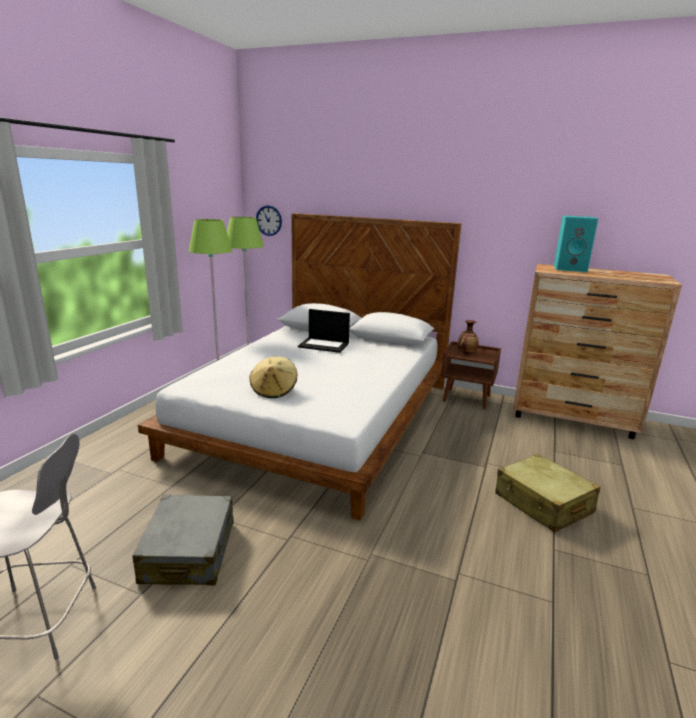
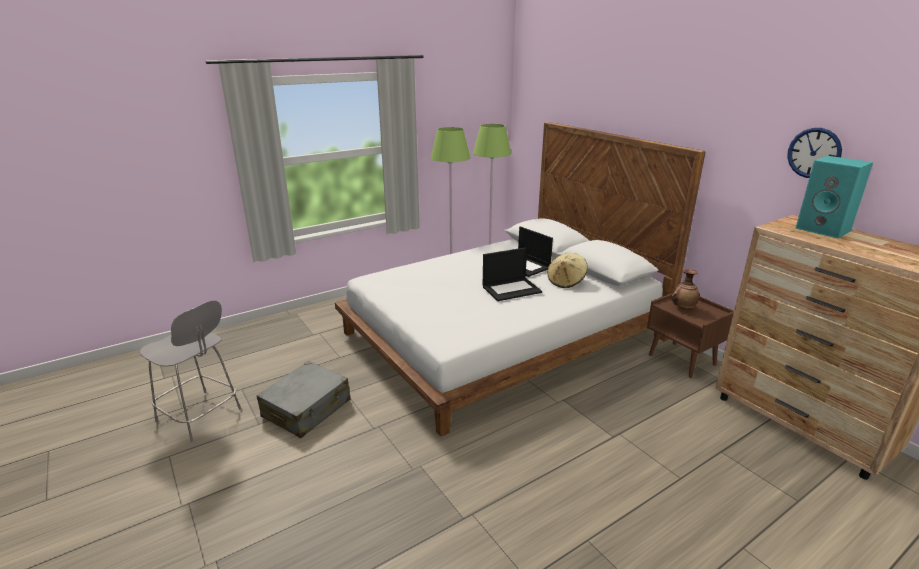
camera: 35 degrees right, 5 degrees up
(268, 220) = (530, 127): wall clock -> wall clock (814, 153)
(274, 390) = (425, 300): beige hat -> beige hat (566, 281)
(340, 364) = (512, 289): none -> laptop
(543, 503) = (632, 496): beige suitcase -> none

